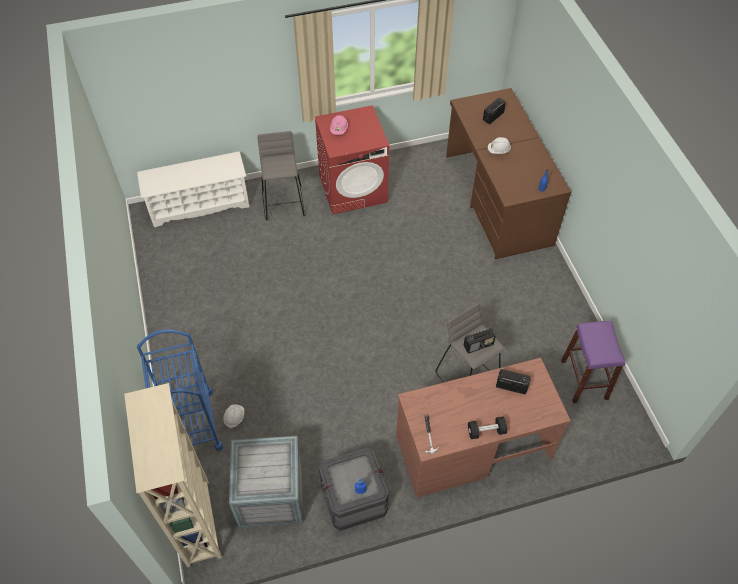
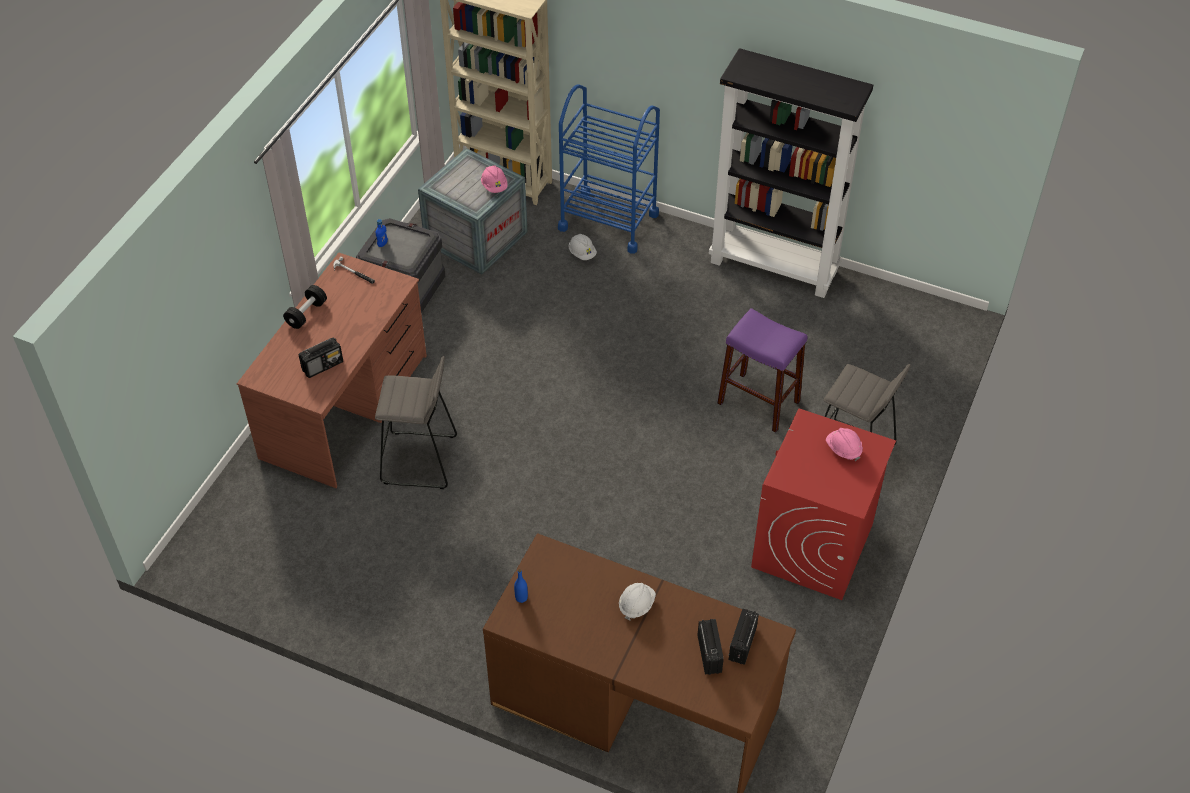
camera: 130 degrees right, 5 degrees down
(165, 311) = (775, 267): none -> black bookcase
(199, 205) = (924, 373): white shoe rack -> none
(255, 451) = (494, 186): none -> pink hard hat
(478, 345) = (403, 395): radio -> radio (742, 644)
(584, 379) = (294, 564): purple stool -> purple stool (758, 402)

